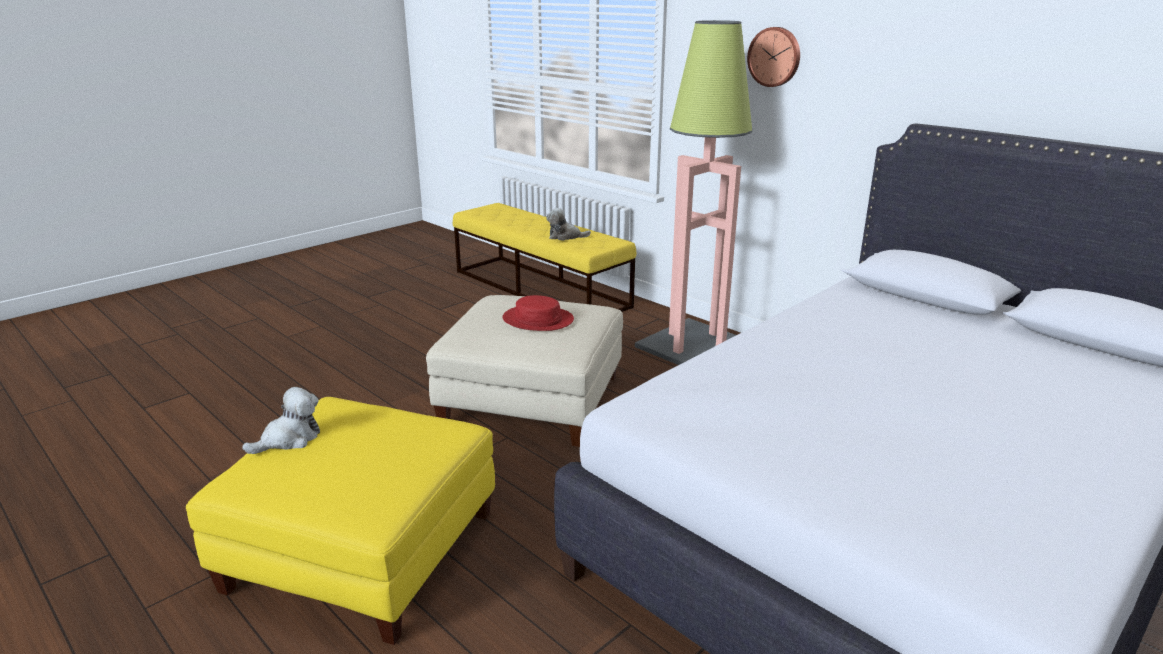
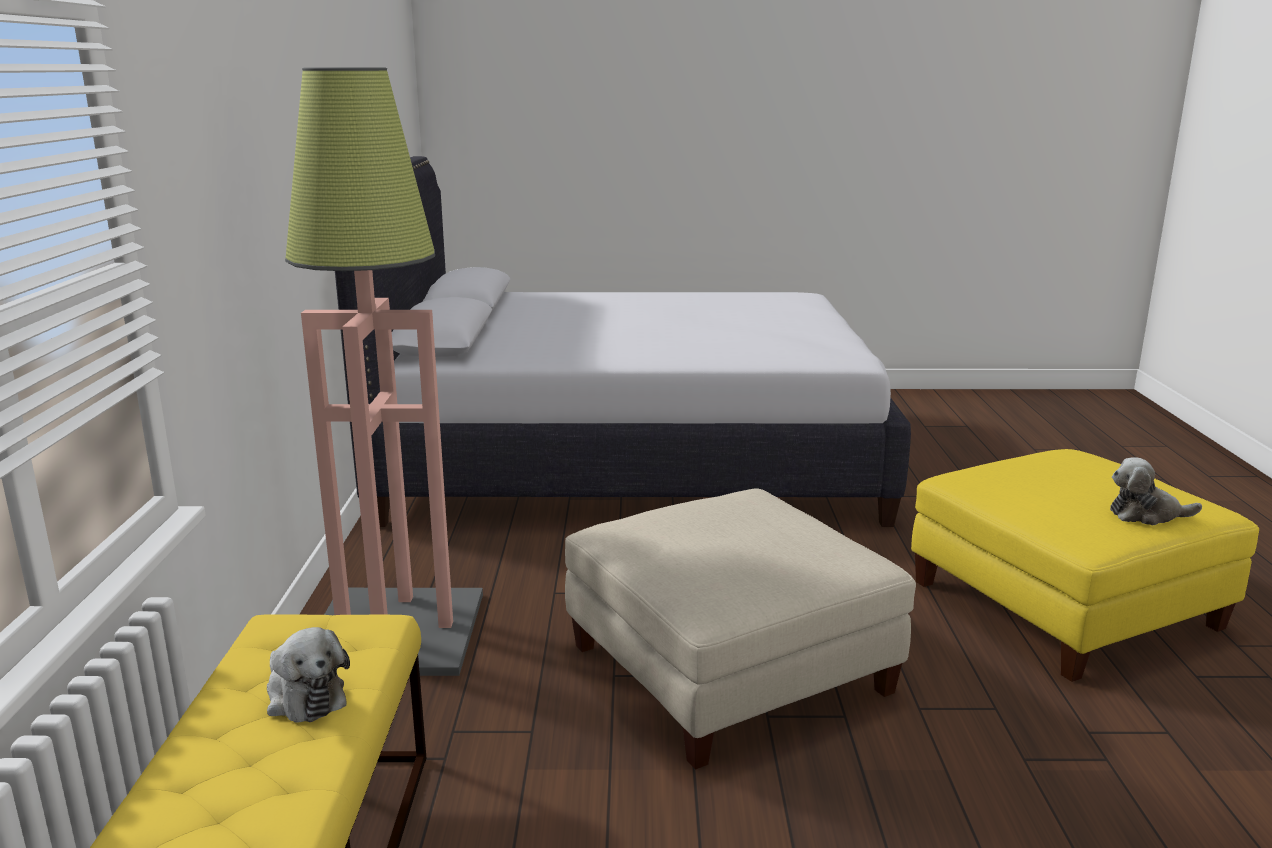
camera: 135 degrees left, 5 degrees down
(538, 319) = (723, 534): red hat -> none
(775, 57) = (240, 132): wall clock -> none

